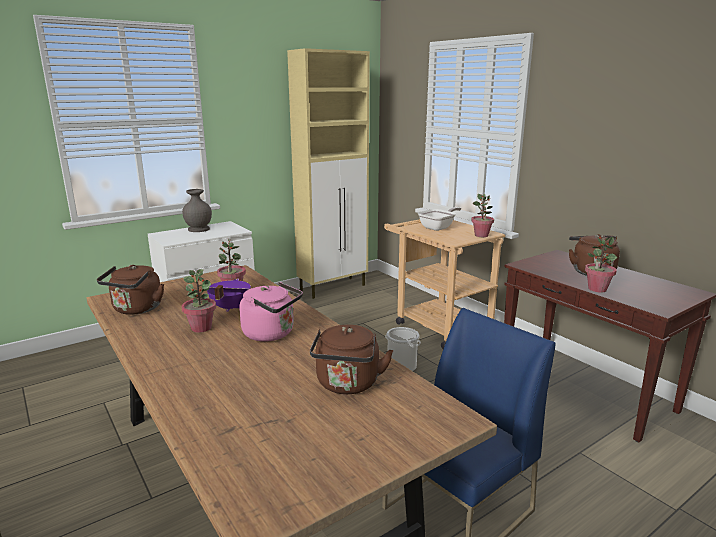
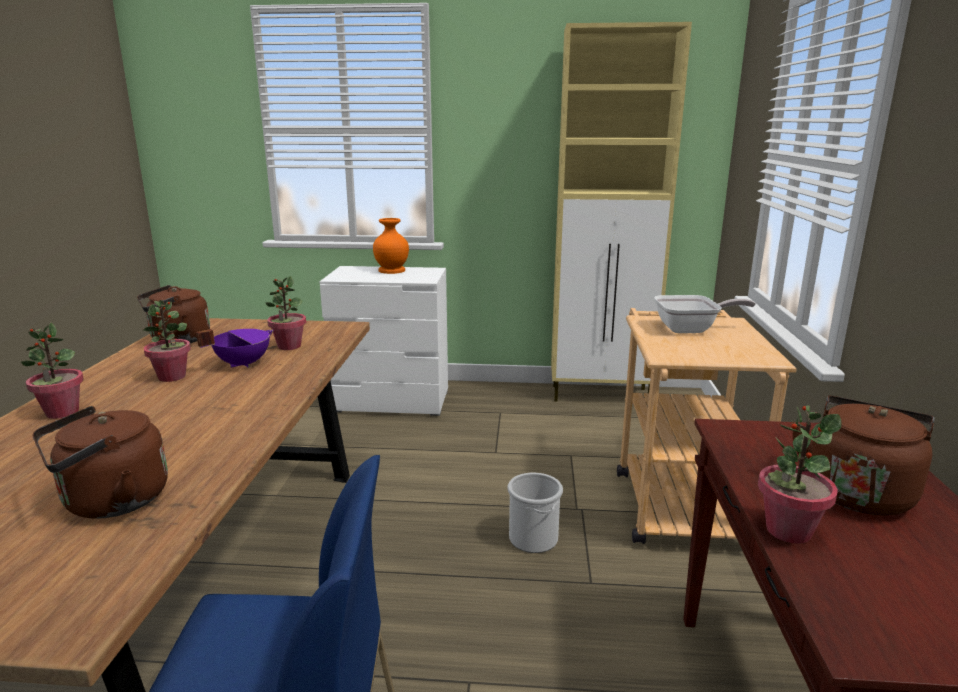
camera: 40 degrees right, 0 degrees up
(198, 229) = (391, 270): grey vase -> orange vase
(272, 334) = (203, 407): pink kettle -> none
(481, 235) = (739, 358): potted plant -> potted plant (62, 412)

